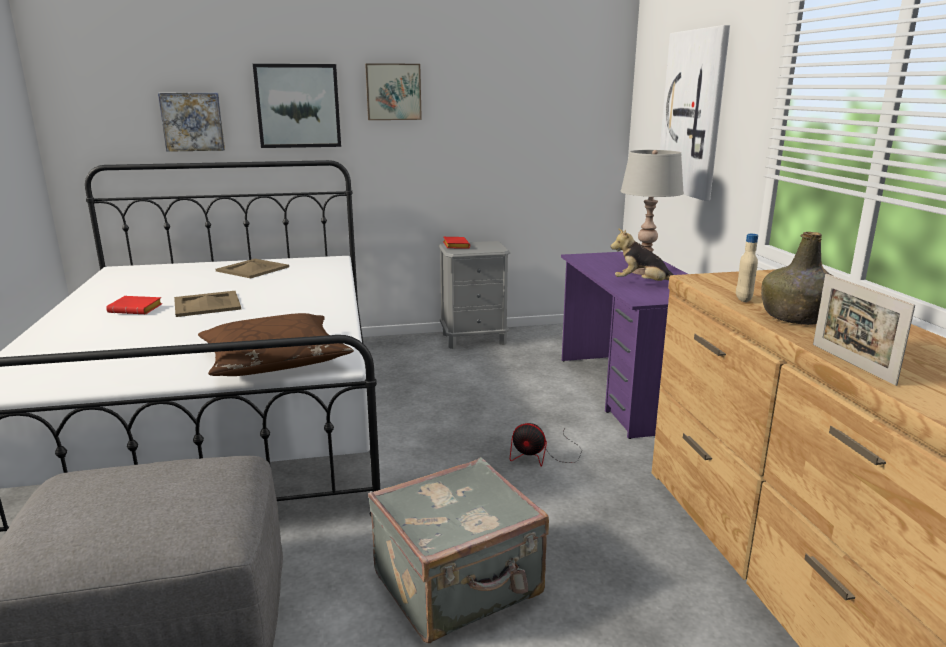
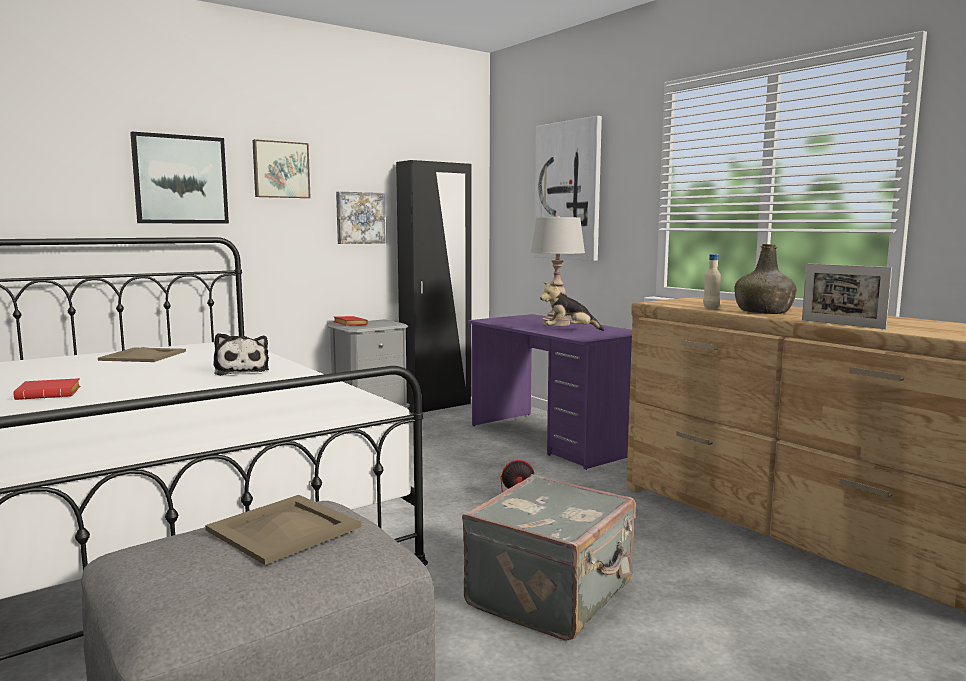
camera: 25 degrees left, 10 degrees down
(192, 121) = (54, 192): picture -> picture (359, 218)
(206, 304) = (137, 383): beige tray -> beige tray (282, 528)
(274, 360) = (299, 410): brown pillow -> none
(297, 299) = (241, 371): none -> plush toy
(548, 330) = (436, 406): none -> black wardrobe

